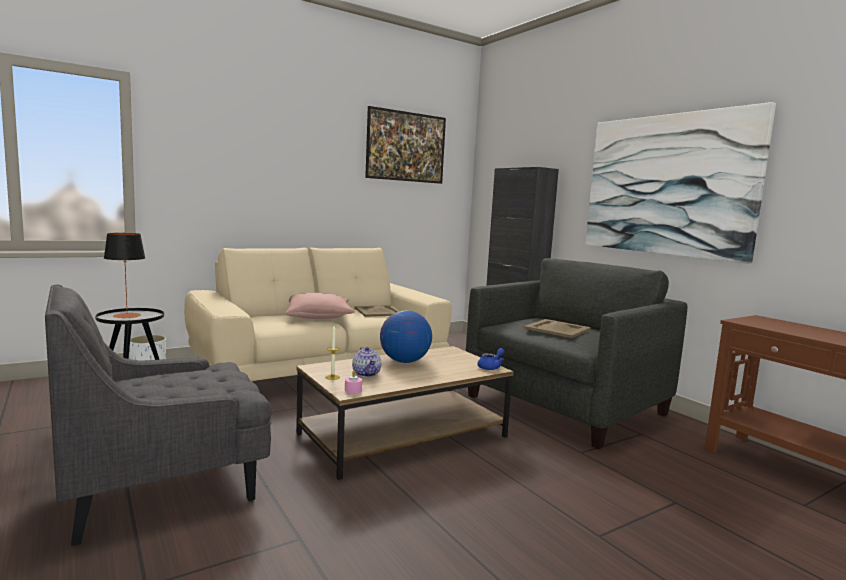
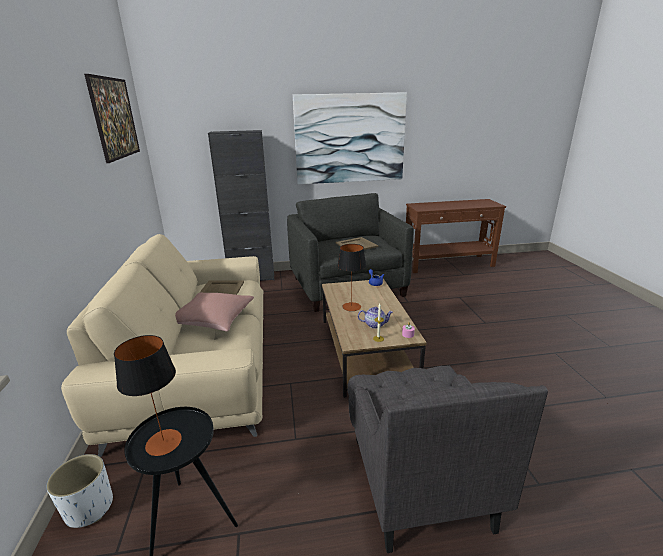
camera: 65 degrees left, 15 degrees up
(404, 361) = (351, 306): globe -> table lamp

